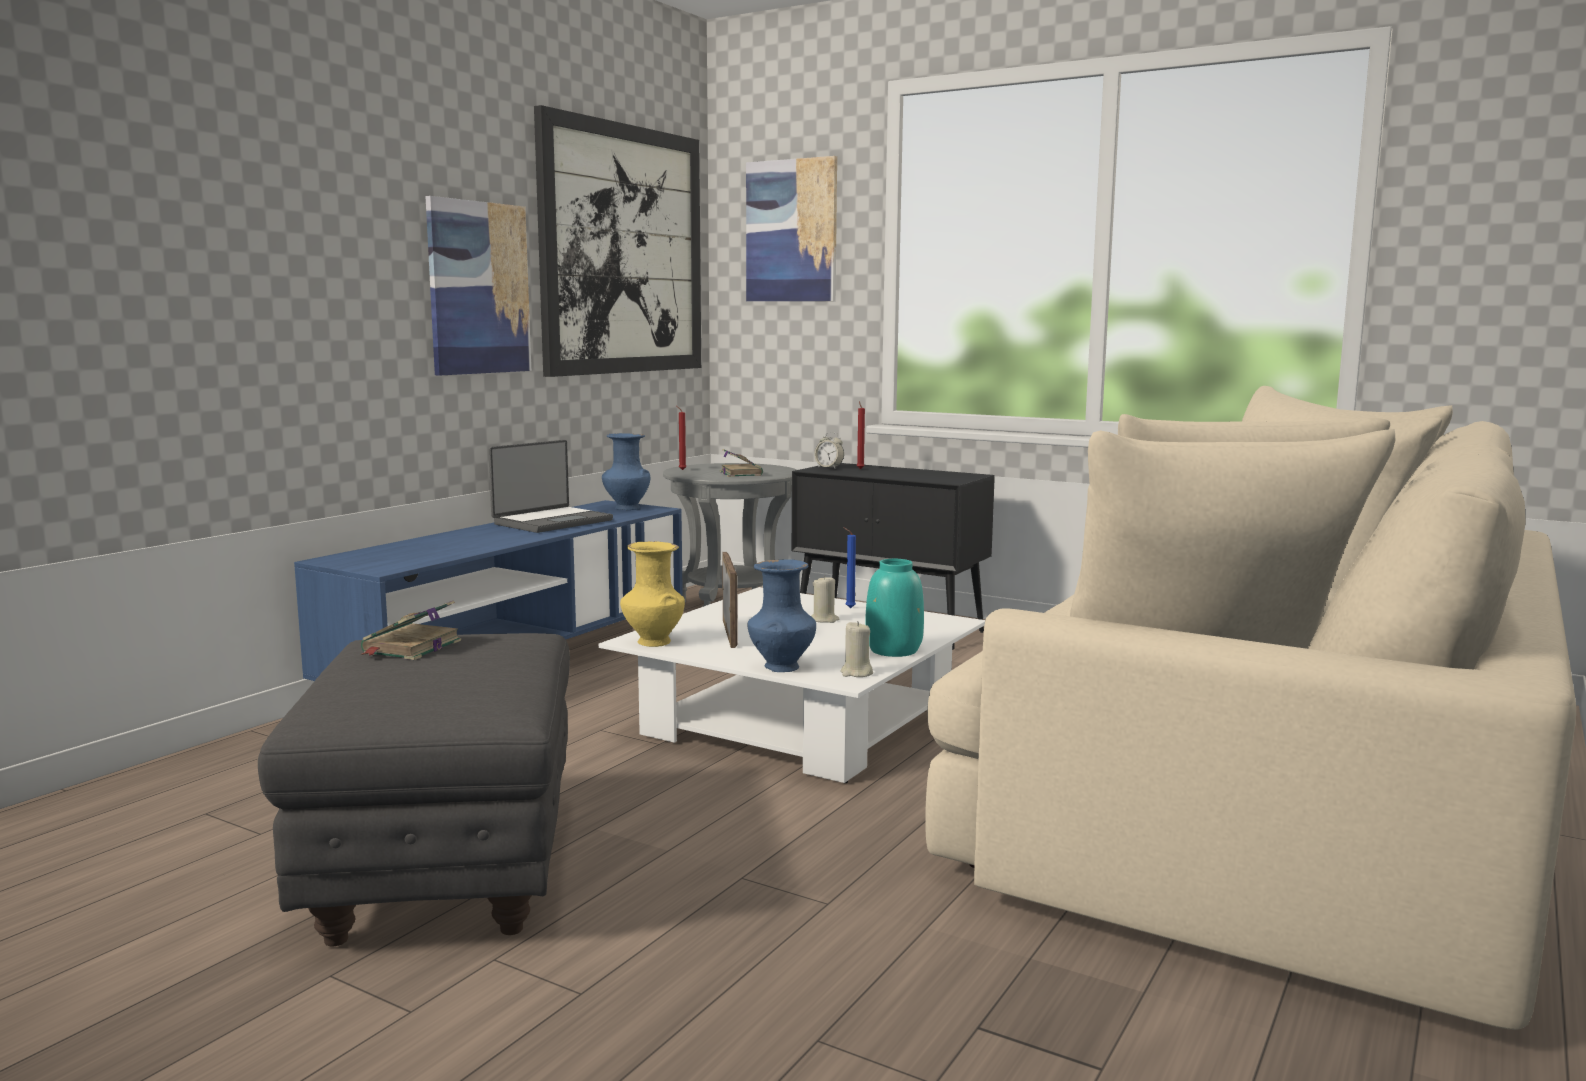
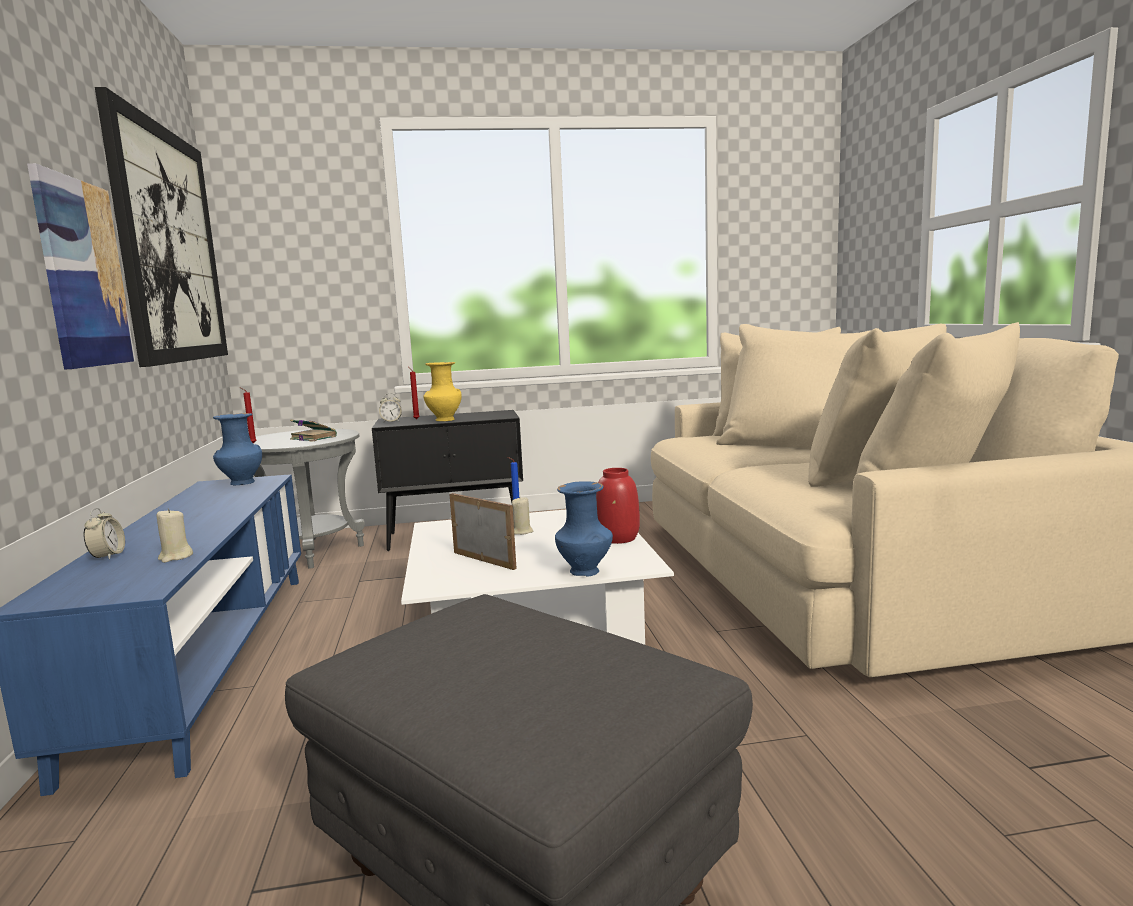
camera: 40 degrees left, 0 degrees up
(410, 647) = (421, 652): book -> none
(419, 543) = (108, 556): none -> alarm clock
(551, 522) = (202, 507): laptop -> none
(652, 642) = (444, 585): yellow vase -> yellow vase (444, 420)
(791, 231) = (300, 235): picture -> none
(856, 673) = (638, 559): beige candle -> beige candle (175, 557)
(894, 651) = (618, 538): turquoise vase -> red vase

